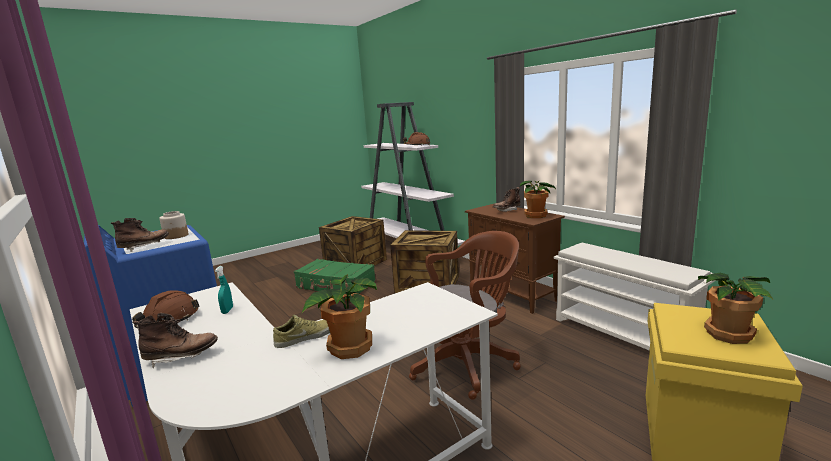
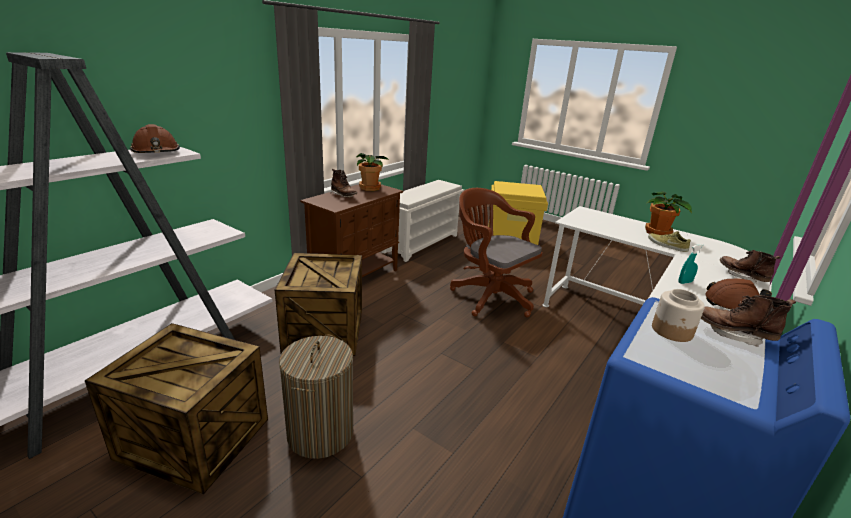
camera: 110 degrees left, 10 degrees up
(336, 285) = (320, 433): green suitcase -> laundry basket
(728, 334) = (520, 187): potted plant -> none

